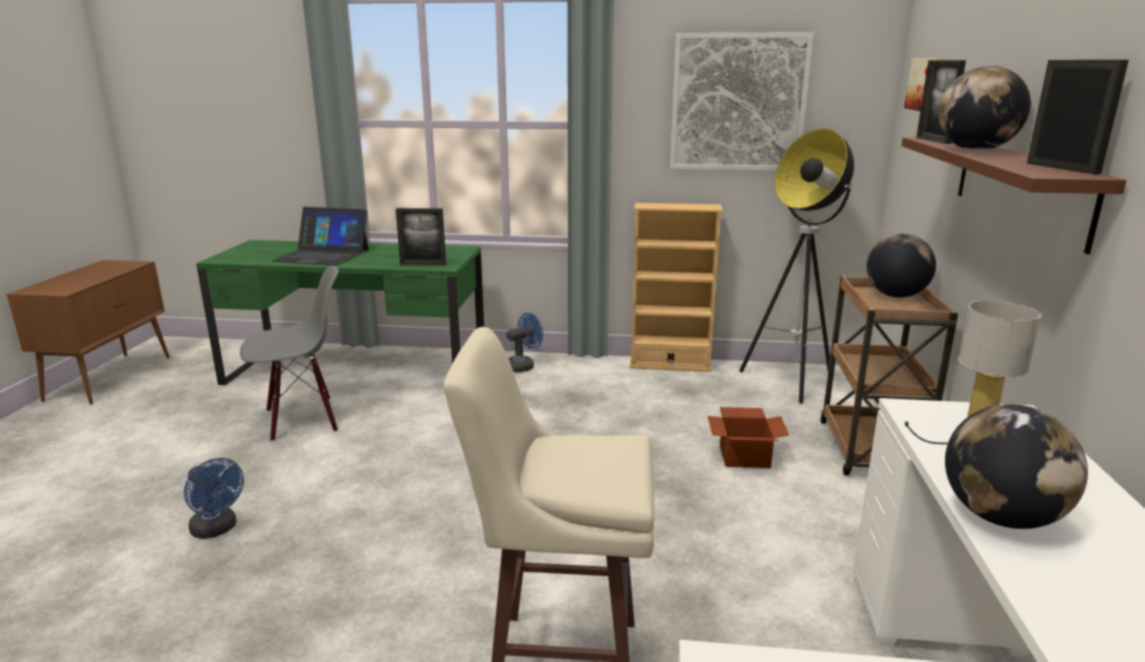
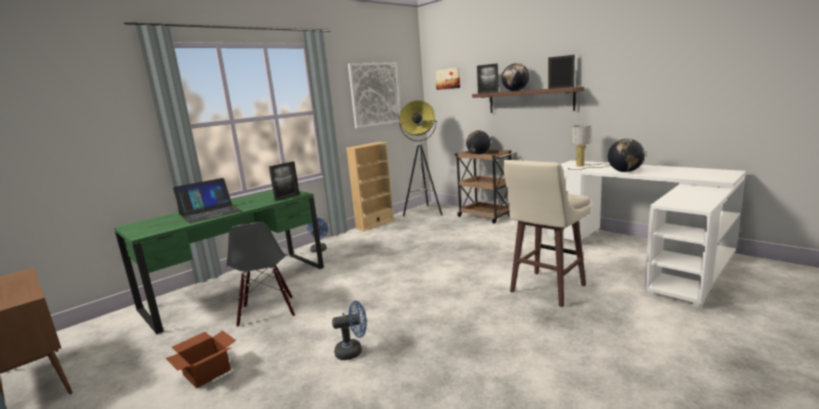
camera: 50 degrees left, 5 degrees down
(302, 419) = (267, 311): grey chair -> grey chair turned 150 degrees clockwise
(745, 455) = (462, 232): cardboard box -> cardboard box (207, 371)

